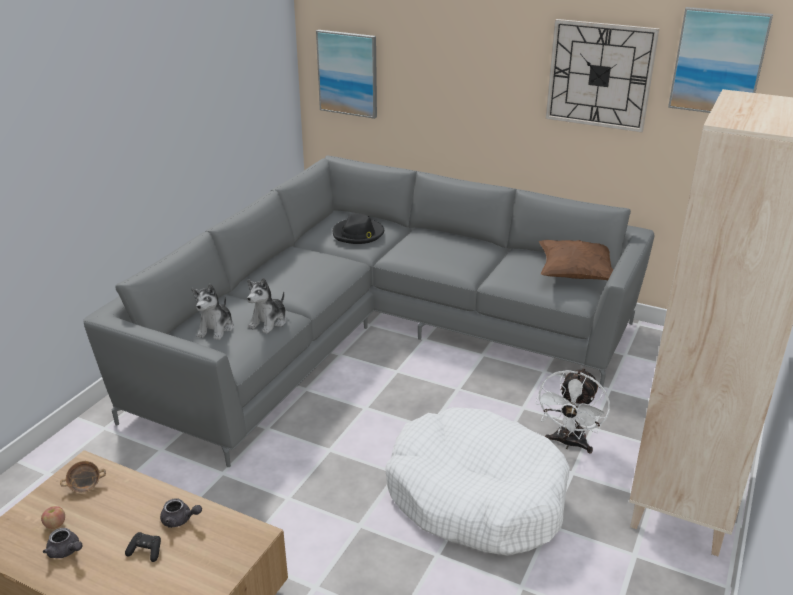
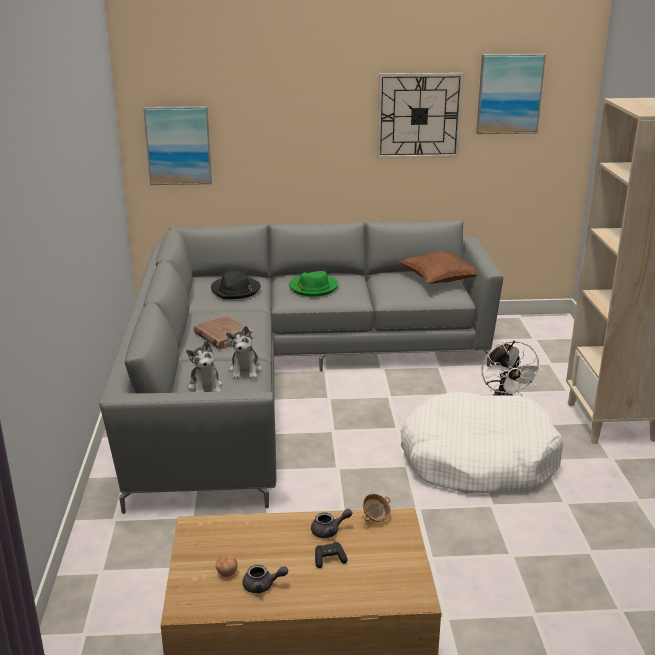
camera: 30 degrees left, 5 degrees down
(85, 486) = (216, 539): bowl -> bowl (376, 518)
(292, 279) = (222, 335): none -> brown book
(433, 249) = (313, 288): none -> green hat

